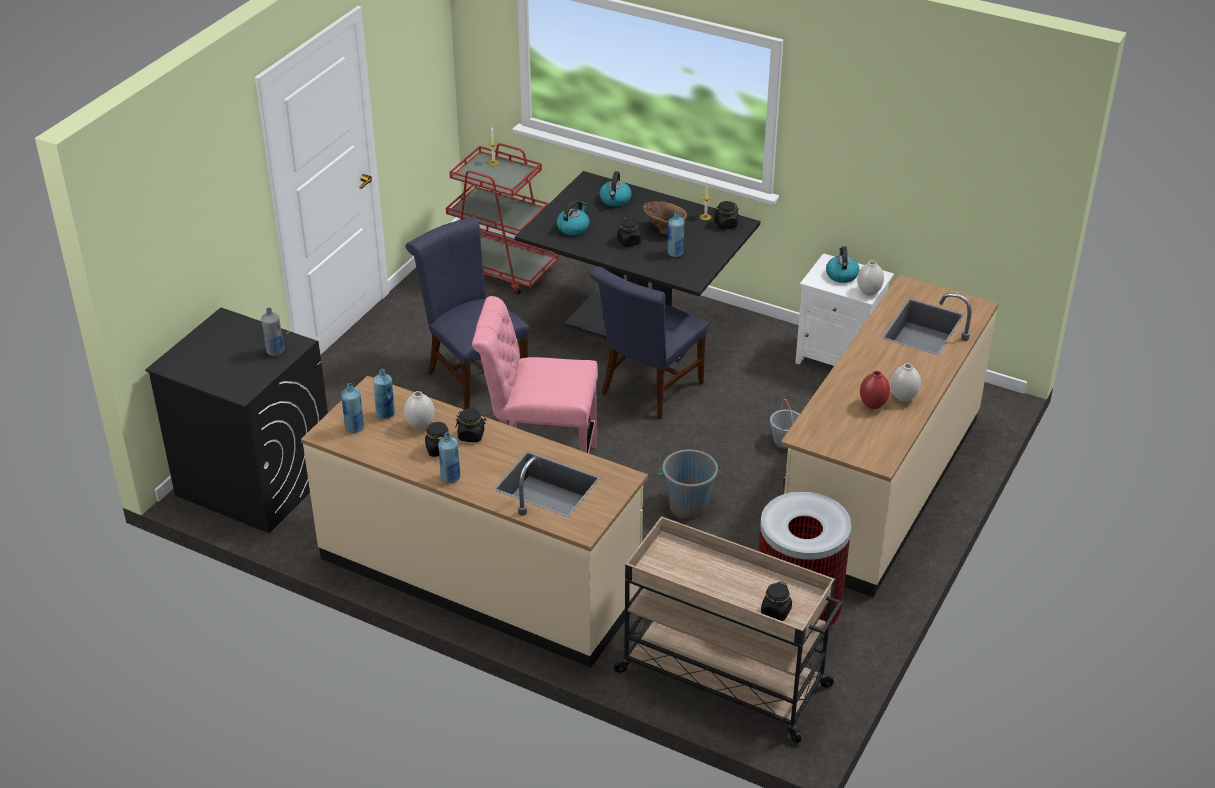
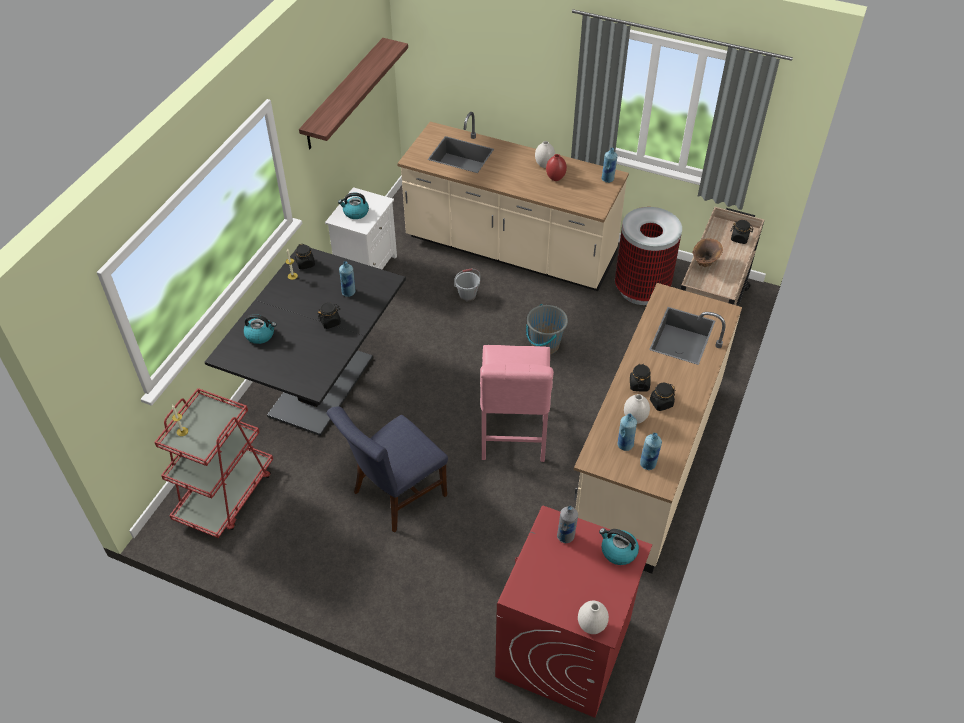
camera: 95 degrees left, 10 degrees up
(254, 481) = (564, 649): black washing machine -> red washing machine
(450, 478) = (693, 391): blue bottle -> blue bottle (608, 179)
(573, 228) = (306, 360): kettle -> kettle (618, 551)
(648, 391) = (411, 374): blue chair -> none
(664, 229) = (311, 300): brown vase -> brown vase (704, 264)
(869, 292) = (378, 199): white vase -> white vase (591, 626)
(921, 157) = (344, 94): none -> shelf

